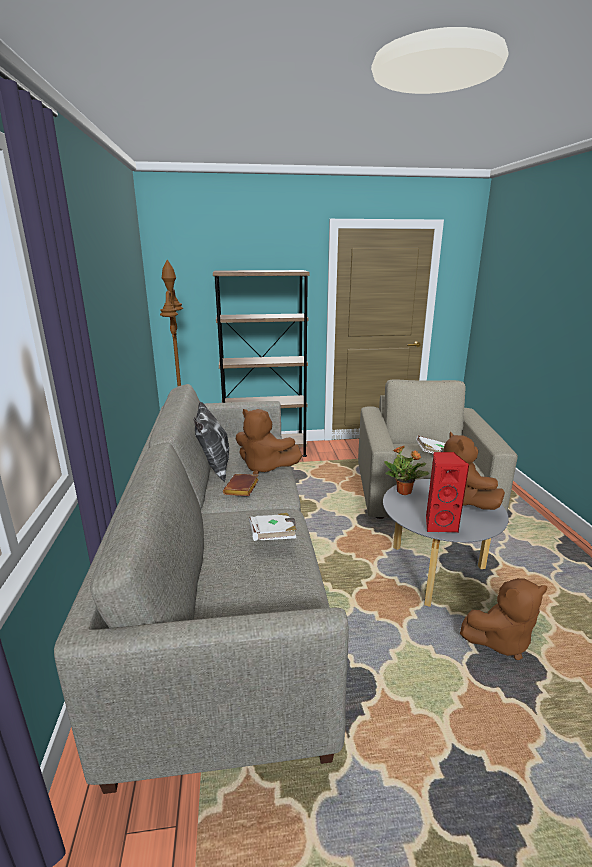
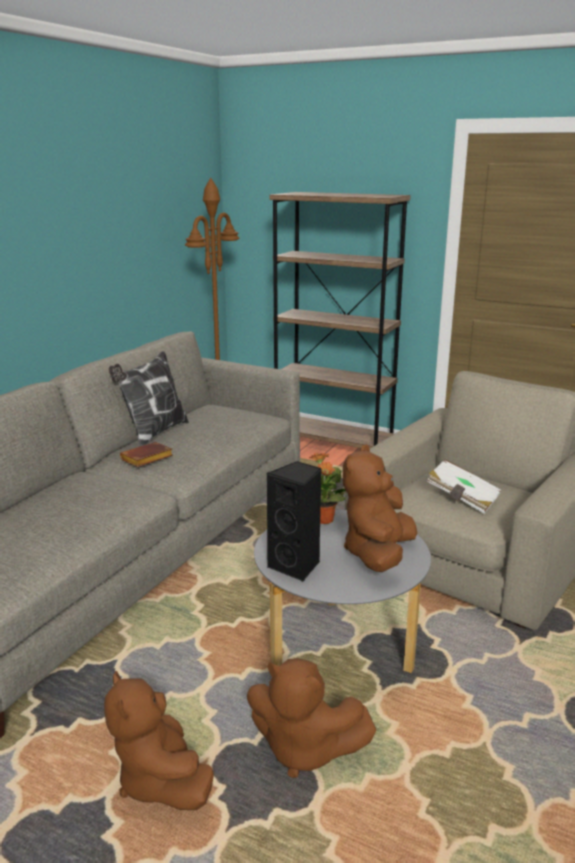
camera: 35 degrees right, 0 degrees up
(264, 468) = (202, 446): brown plush toy -> brown plush toy (160, 780)
(273, 538) = (93, 510): white book -> none
(439, 525) = (296, 566): red speaker -> black speaker

